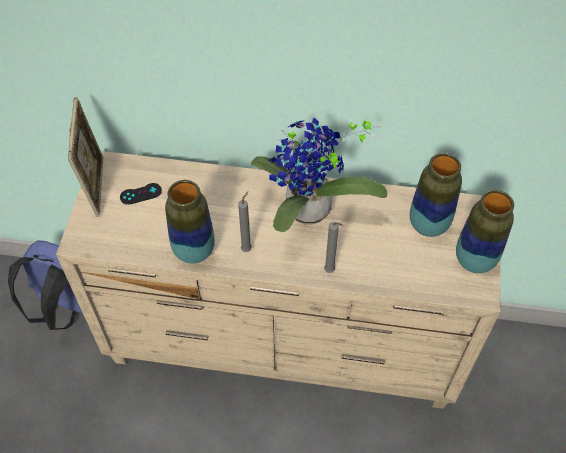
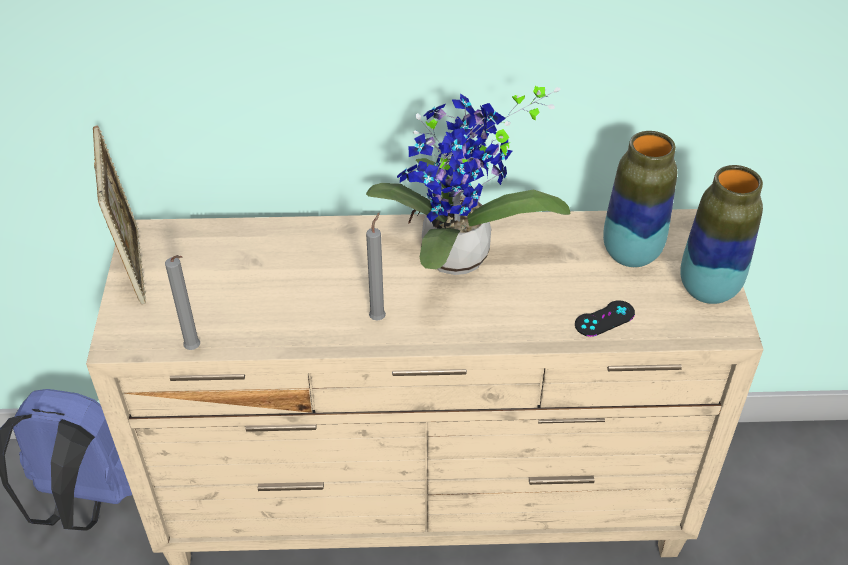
camera: 10 degrees left, 10 degrees down
(140, 194) = (203, 267): black game controller -> black game controller (604, 319)
(194, 250) = (299, 330): vase -> none
(330, 271) = (508, 330): grey candle -> grey candle (195, 349)

